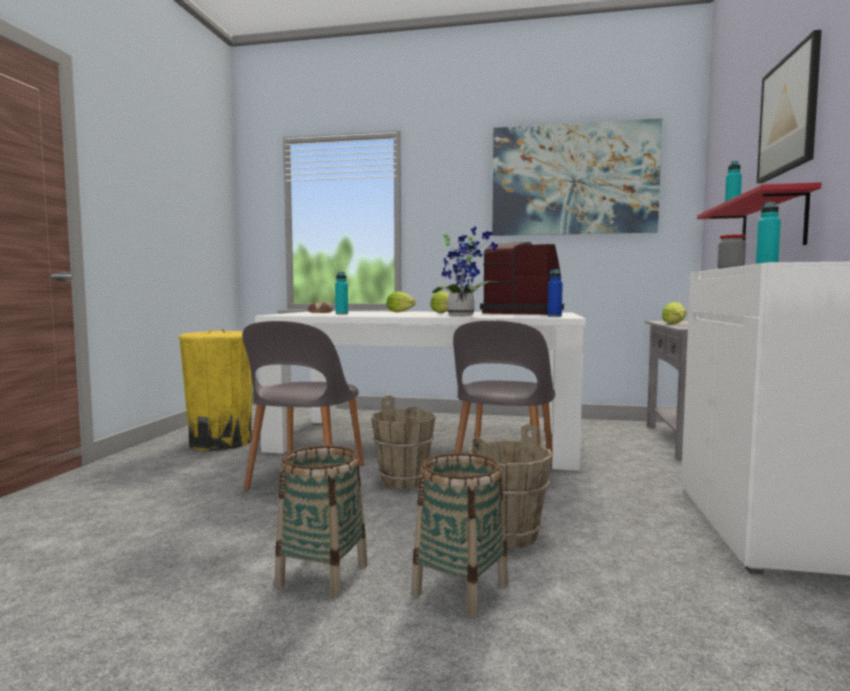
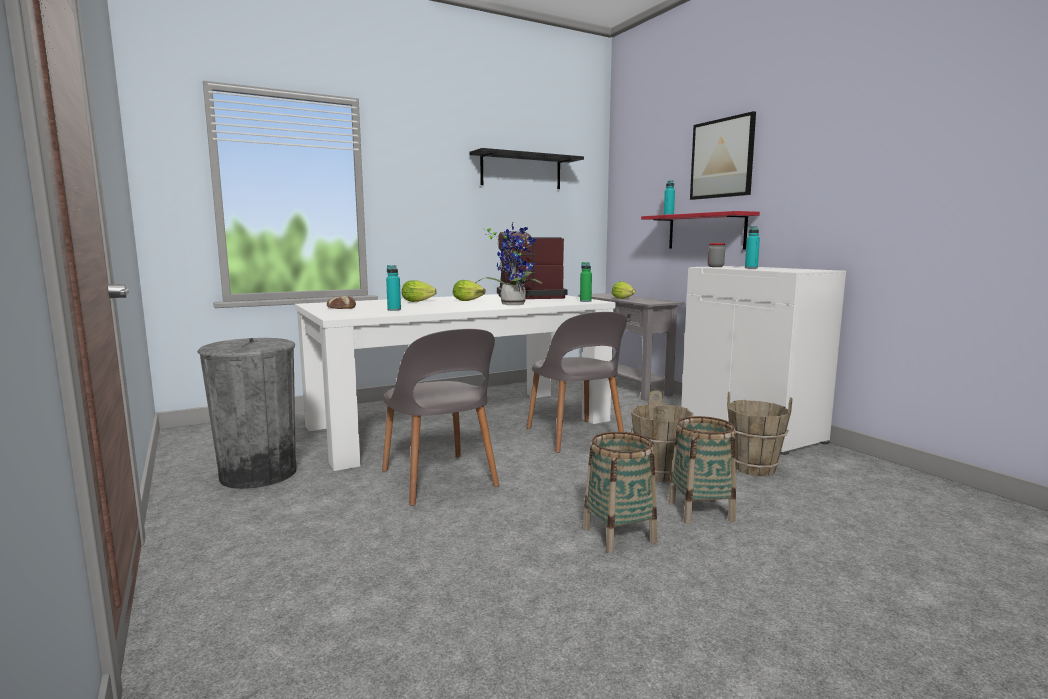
camera: 40 degrees left, 5 degrees up
(221, 442) = (258, 474): yellow trash can -> grey trash can
(404, 481) = (520, 459): brown bucket -> brown bucket (754, 468)
(554, 316) = (585, 301): blue bottle -> green bottle
(573, 180) = (521, 171): picture -> black shelf

